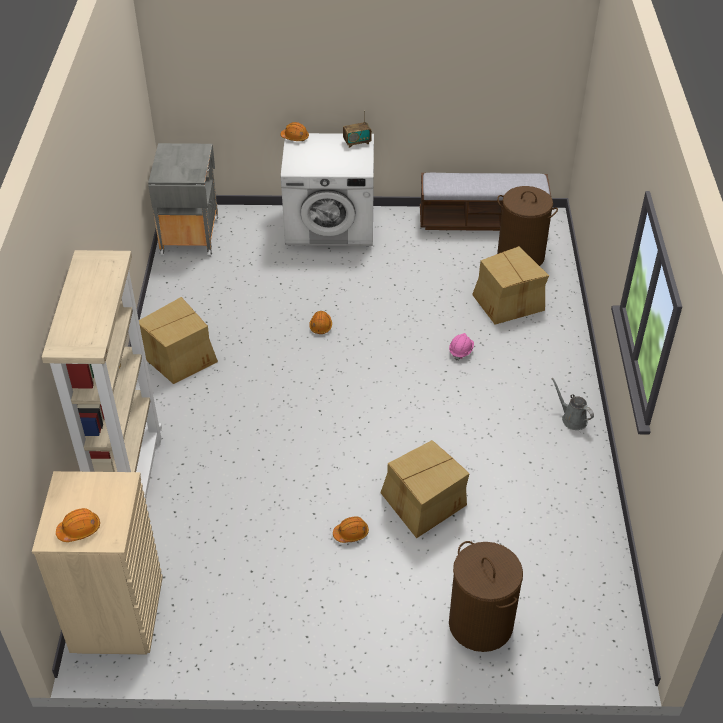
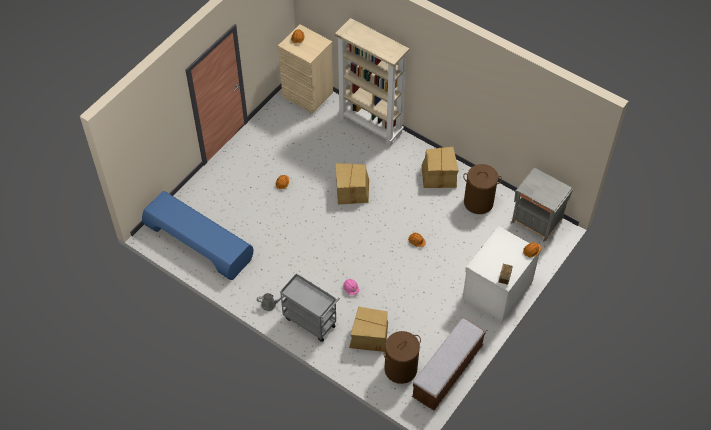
camera: 125 degrees right, 10 degrees up
(423, 502) = (276, 216): cardboard box -> cardboard box (352, 190)
(480, 624) = (205, 199): brown laundry basket -> brown laundry basket (478, 202)
(552, 362) = (311, 323): none -> grey cart
(568, 573) = (198, 242): none -> blue bench

